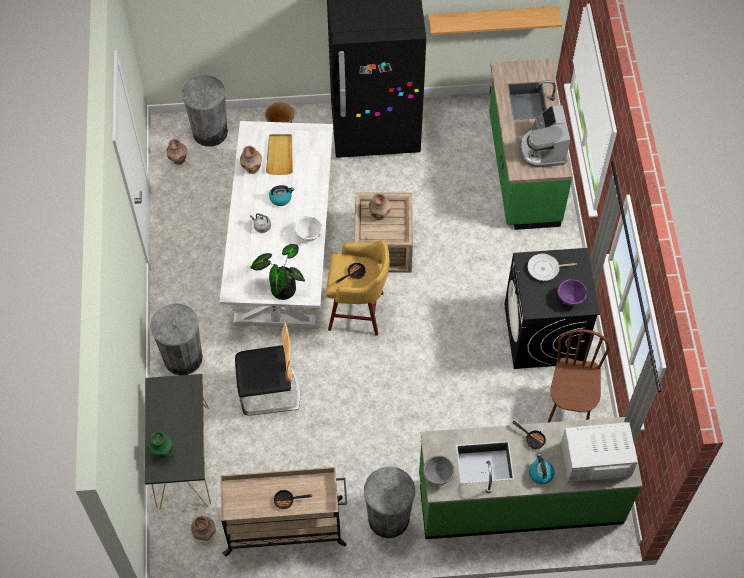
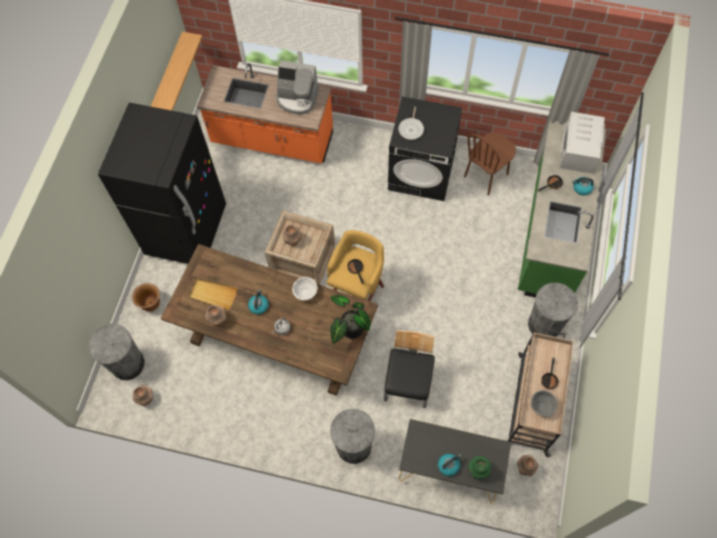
camera: 70 degrees left, 5 degrees up
(161, 423) = (448, 465): none -> kettle
(282, 250) = (276, 336): white dining table -> brown dining table
(438, 476) = (567, 257): grey bowl -> grey bowl (541, 406)
(522, 170) = (272, 140): green counter -> orange counter
(569, 407) = (486, 176): brown chair -> brown chair turned 75 degrees counterclockwise
(570, 299) = (443, 121): purple bowl -> none

